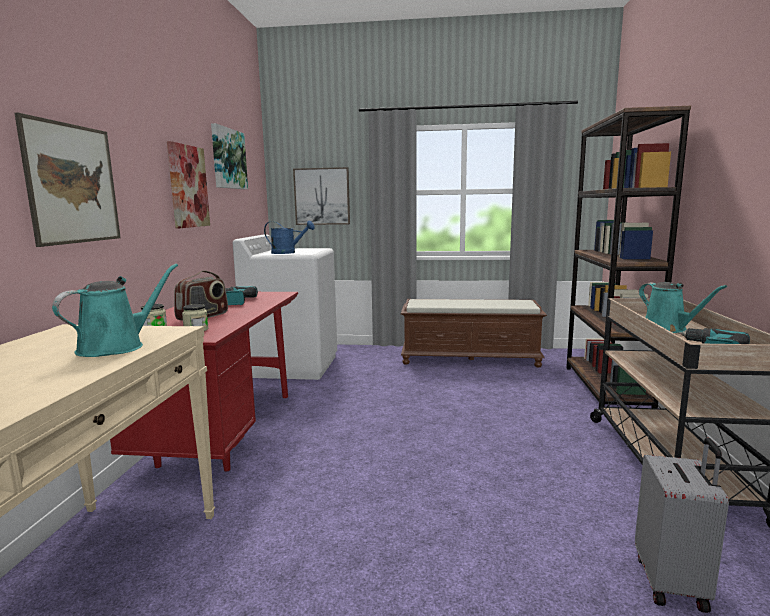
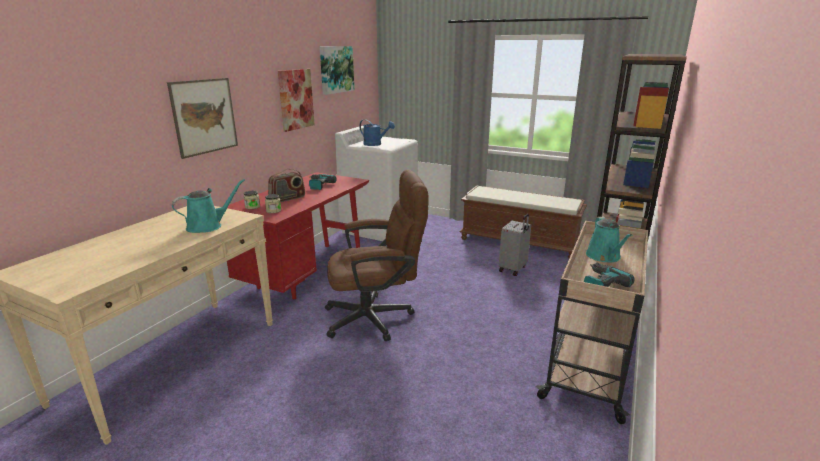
camera: 20 degrees right, 10 degrees up
(322, 196) = (418, 93): picture -> none
(372, 471) = (377, 317): none -> brown office chair
(672, 583) = (504, 430): grey suitcase -> grey suitcase (513, 269)

